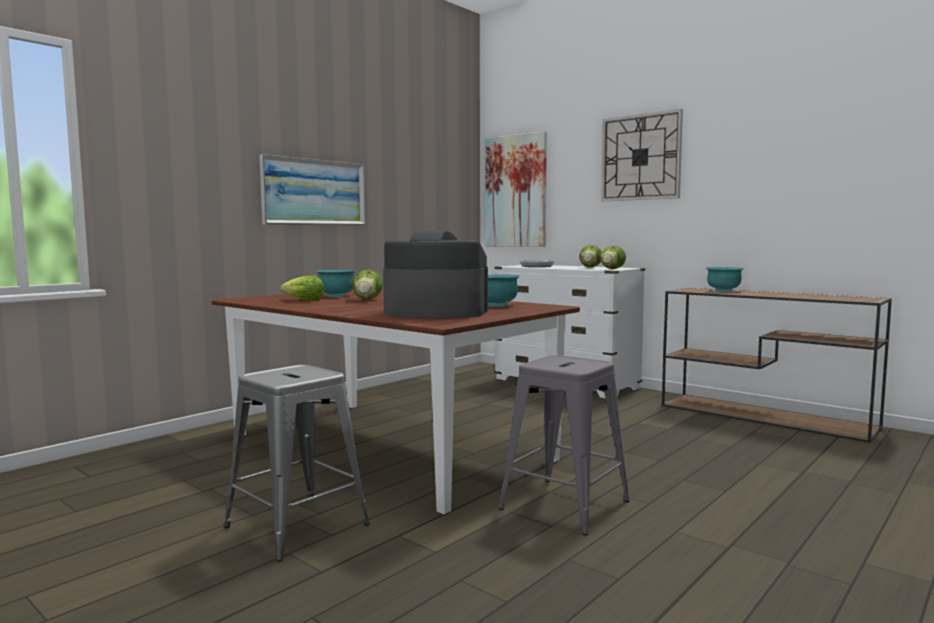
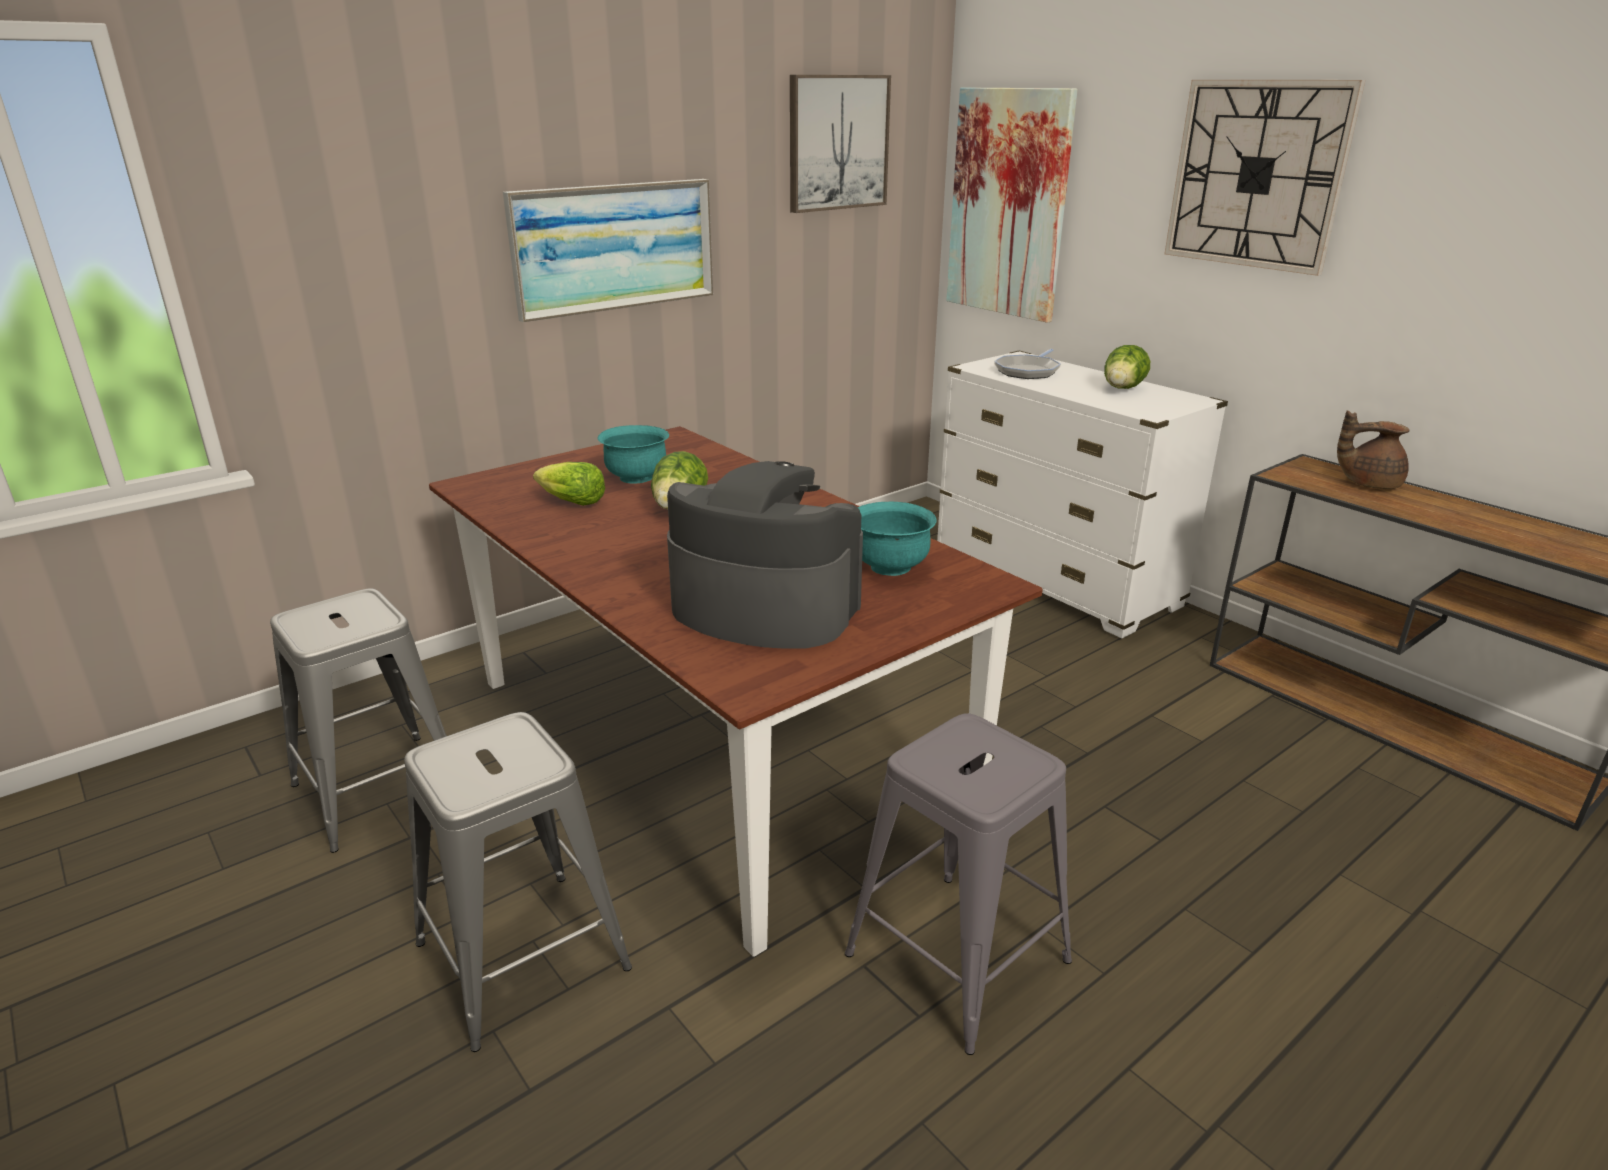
camera: 10 degrees right, 20 degrees up
(176, 476) = (380, 790): none -> grey stool
(427, 157) = (837, 143): none -> picture
(611, 269) = (1158, 409): lettuce -> none
(723, 290) = (1367, 483): turquoise bowl -> brown teapot

